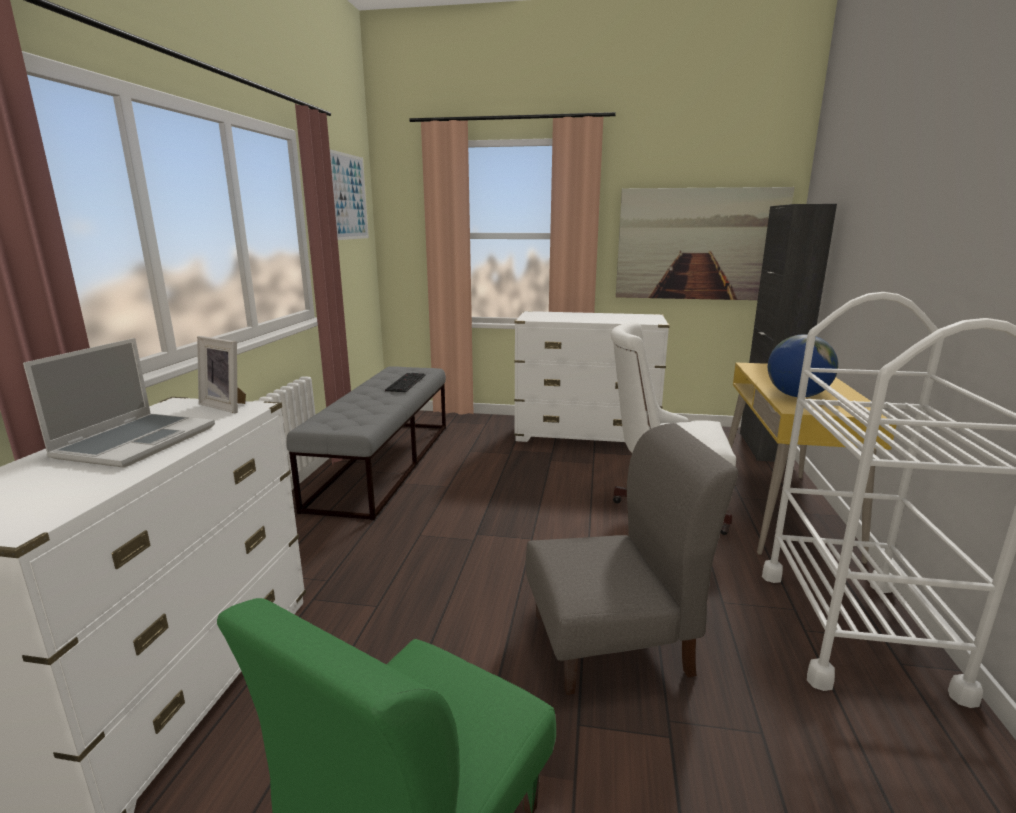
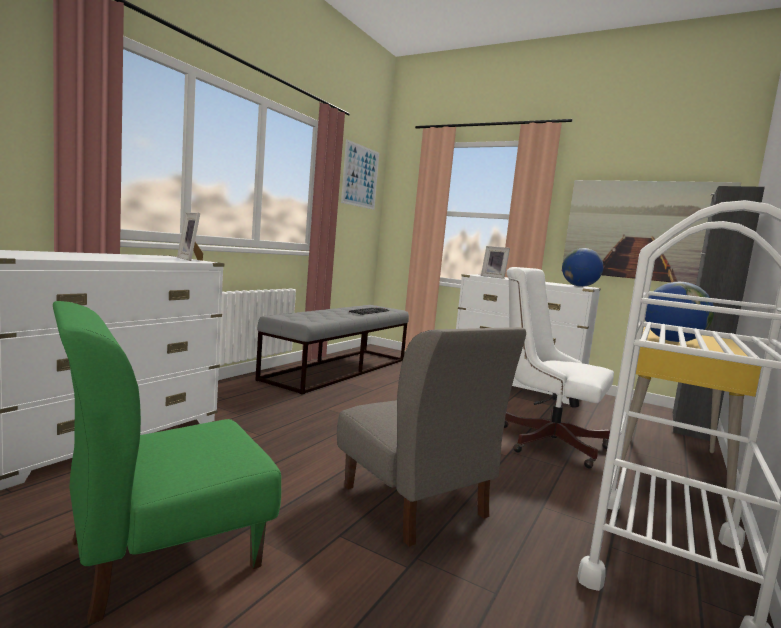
camera: 20 degrees right, 10 degrees down
(137, 441) = (117, 256): laptop -> none
(551, 318) = (494, 277): none -> picture frame
(612, 643) = (414, 501): grey chair -> grey chair turned 45 degrees clockwise
(645, 317) = (579, 286): none -> globe

